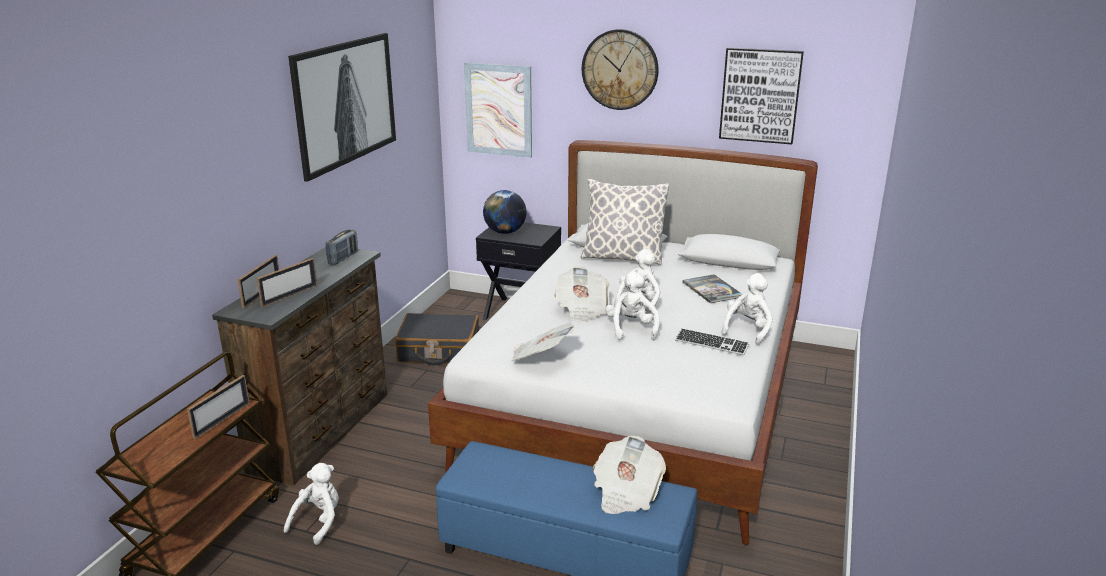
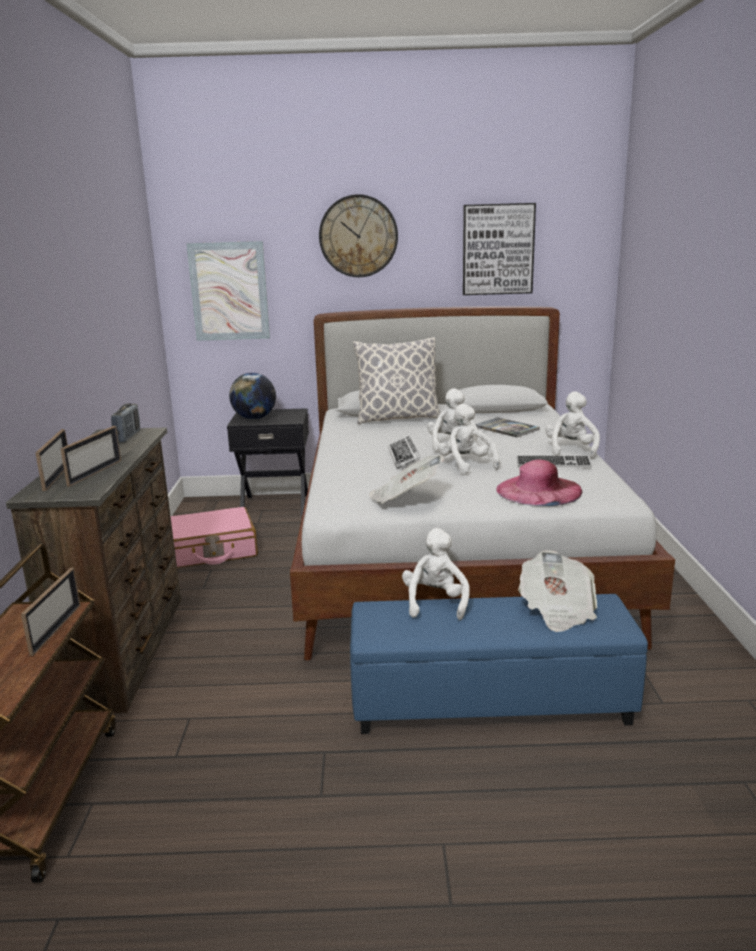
camera: 20 degrees left, 5 degrees down
(319, 522) = (186, 742): white plush toy -> white plush toy (435, 603)
(346, 102) = (93, 266): picture -> none
(439, 350) = (211, 550): black suitcase -> pink suitcase
(582, 309) = (404, 457): newspaper -> keyboard
(666, 373) = (539, 490): none -> pink hat

